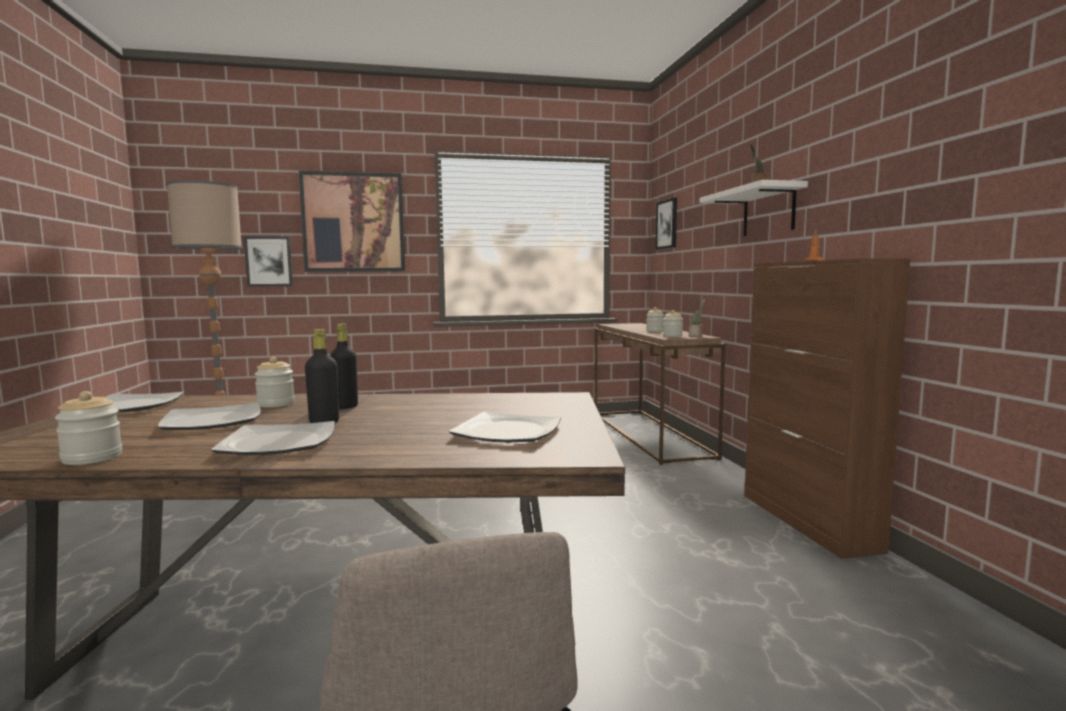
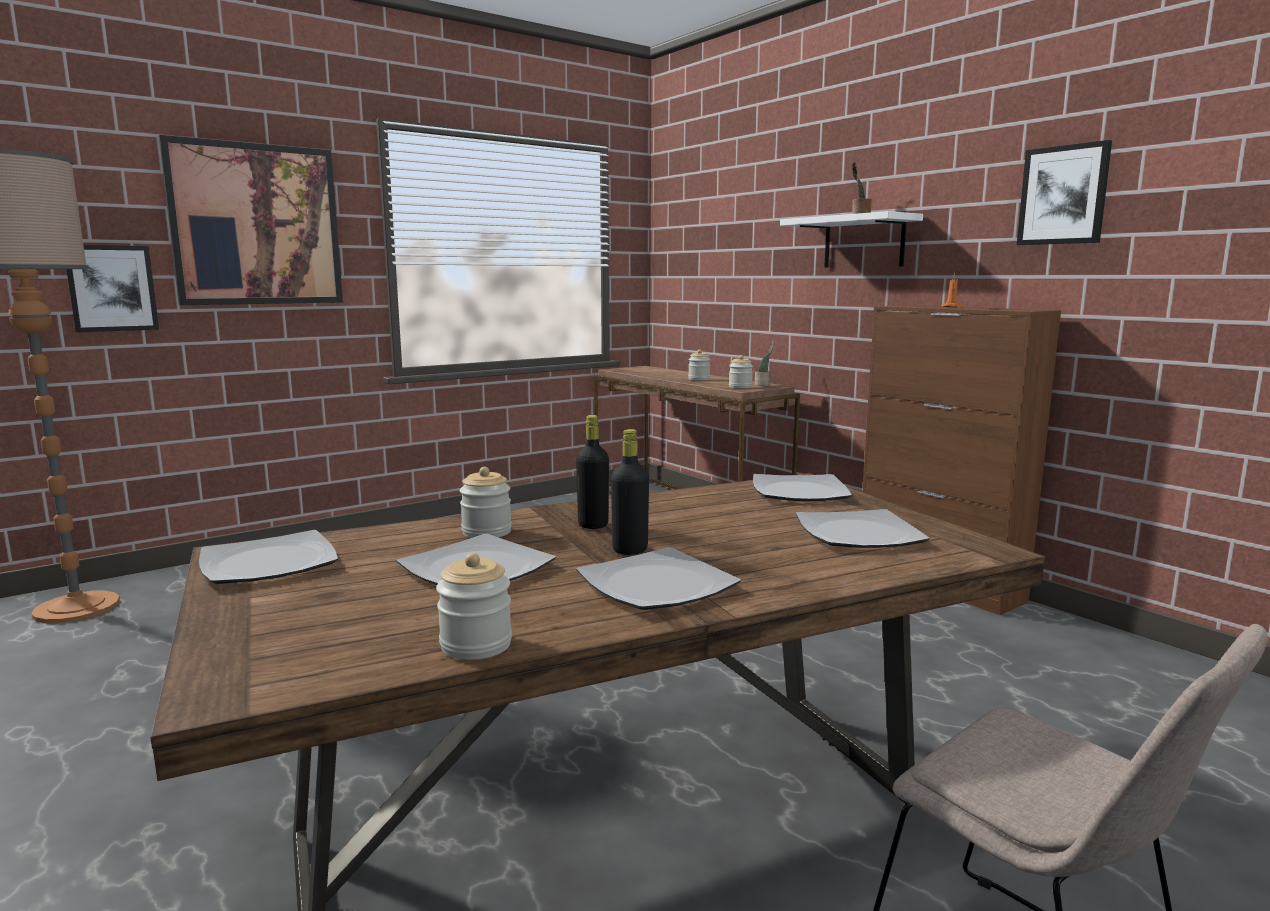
camera: 25 degrees left, 5 degrees up
(543, 402) = (800, 492): none -> plate
(667, 224) = (688, 241): picture -> picture (1063, 195)

